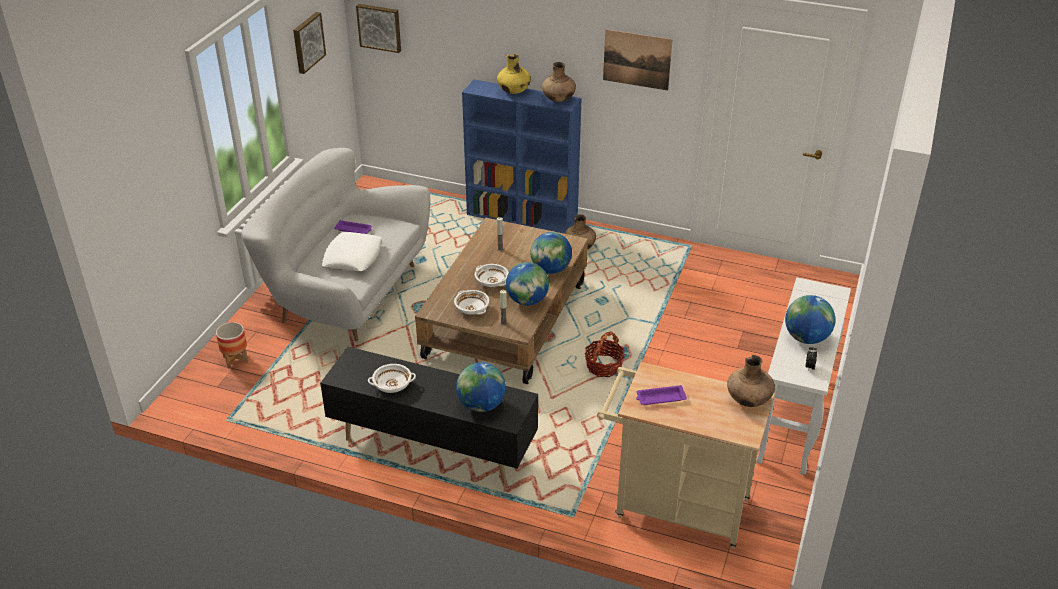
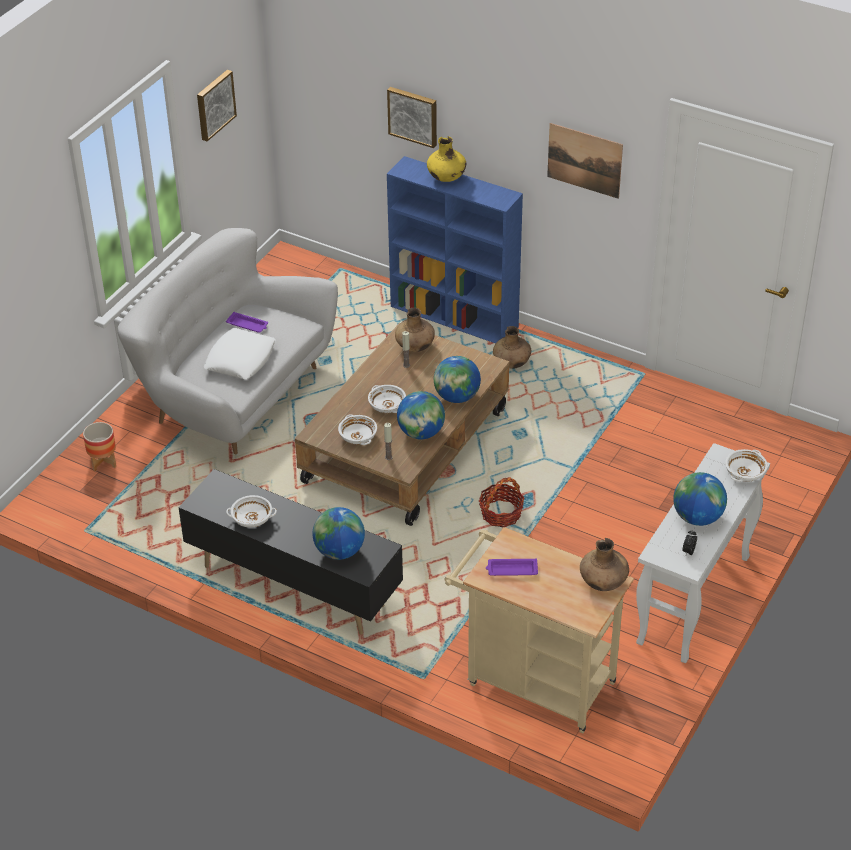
camera: 10 degrees right, 5 degrees up
(379, 27) = (303, 84): picture -> picture (413, 116)
(558, 99) = (495, 194): brown vase -> brown vase (415, 346)
(833, 298) = (745, 473): none -> white bowl

